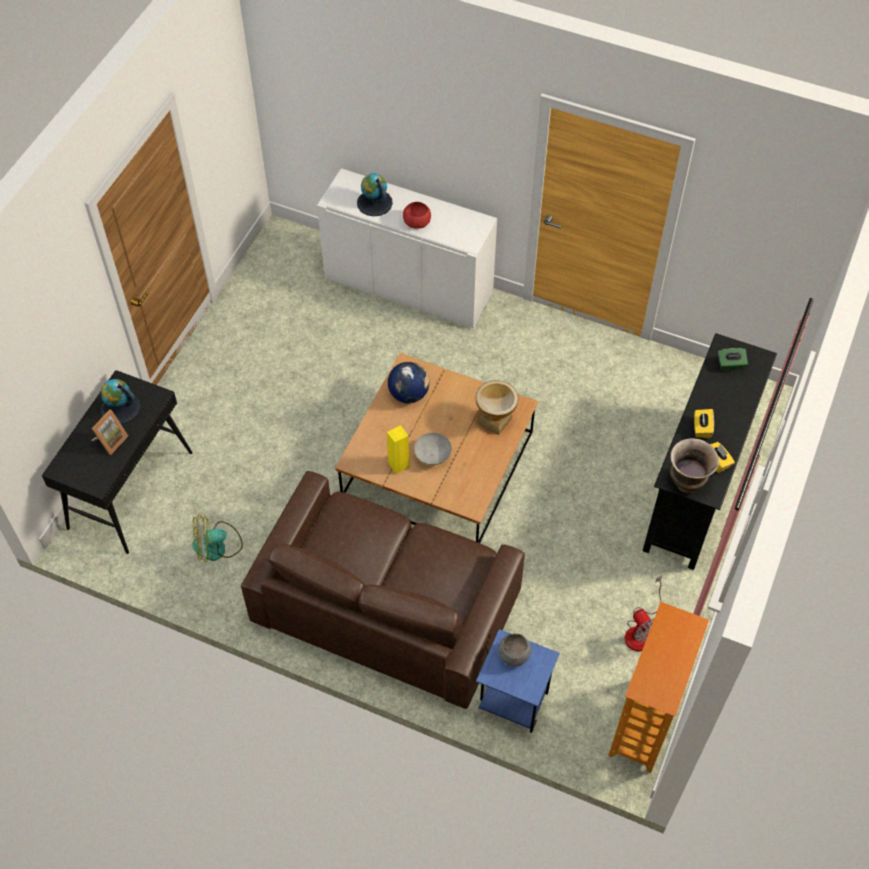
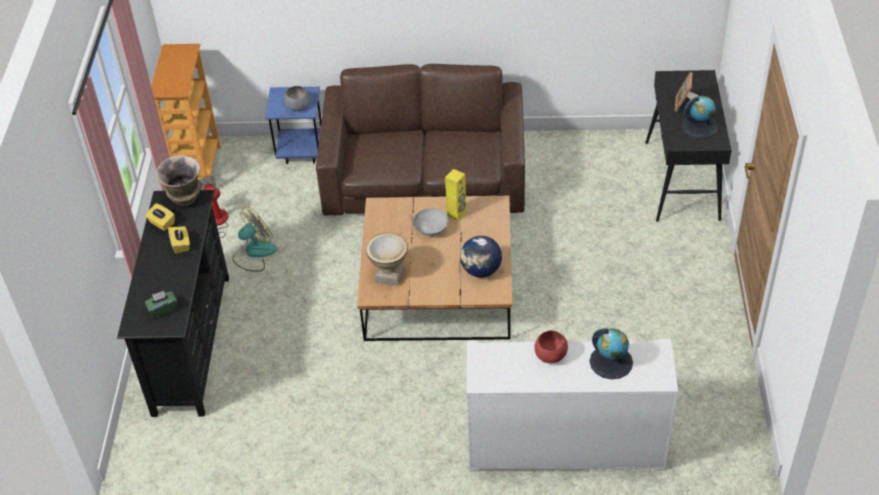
camera: 160 degrees right, 10 degrees down
(217, 546) = (581, 169): fan -> fan (254, 253)

